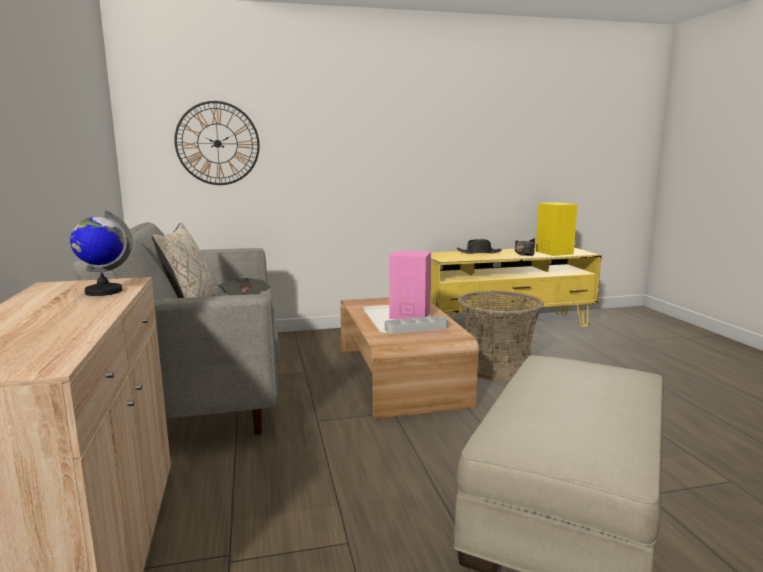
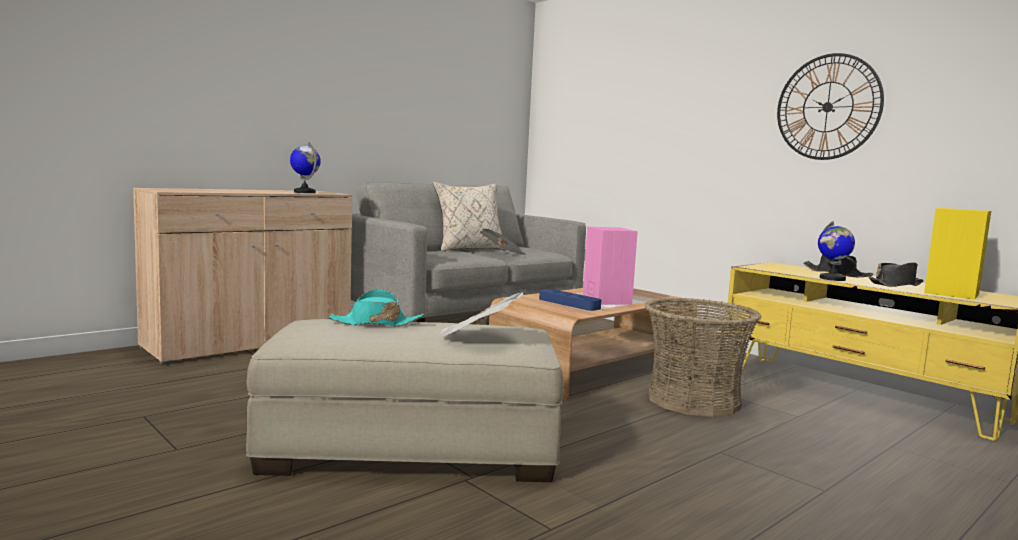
camera: 60 degrees right, 5 degrees down
(217, 143) = (591, 122): wall clock -> wall clock (827, 107)
(416, 328) = (569, 303): grey tray -> blue tray
(500, 257) = (832, 279): none -> globe
(540, 411) = (375, 323): none -> turquoise hat
(601, 380) = (477, 337): none -> newspaper

